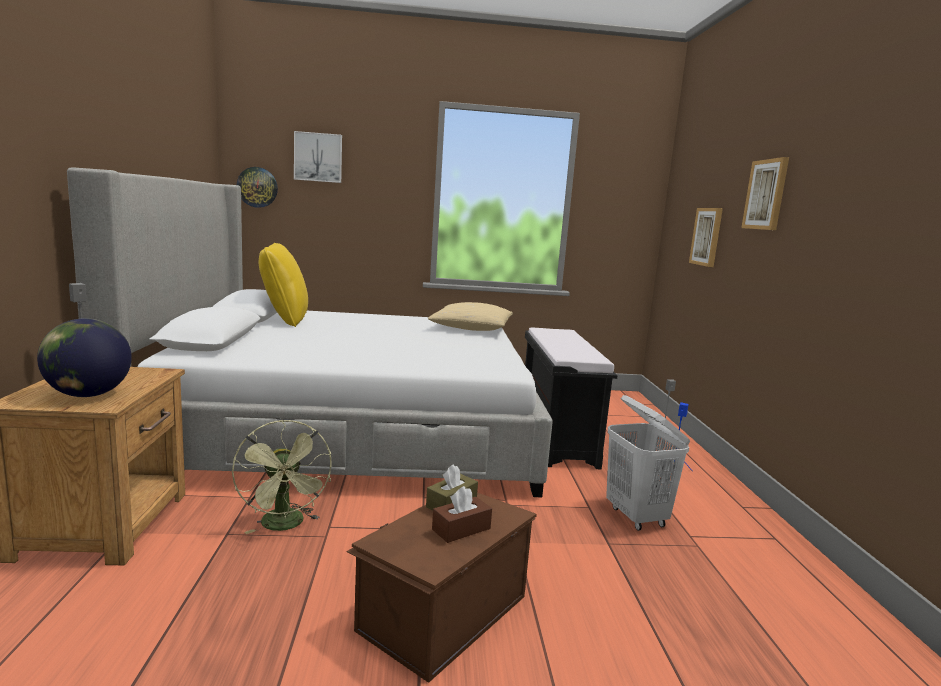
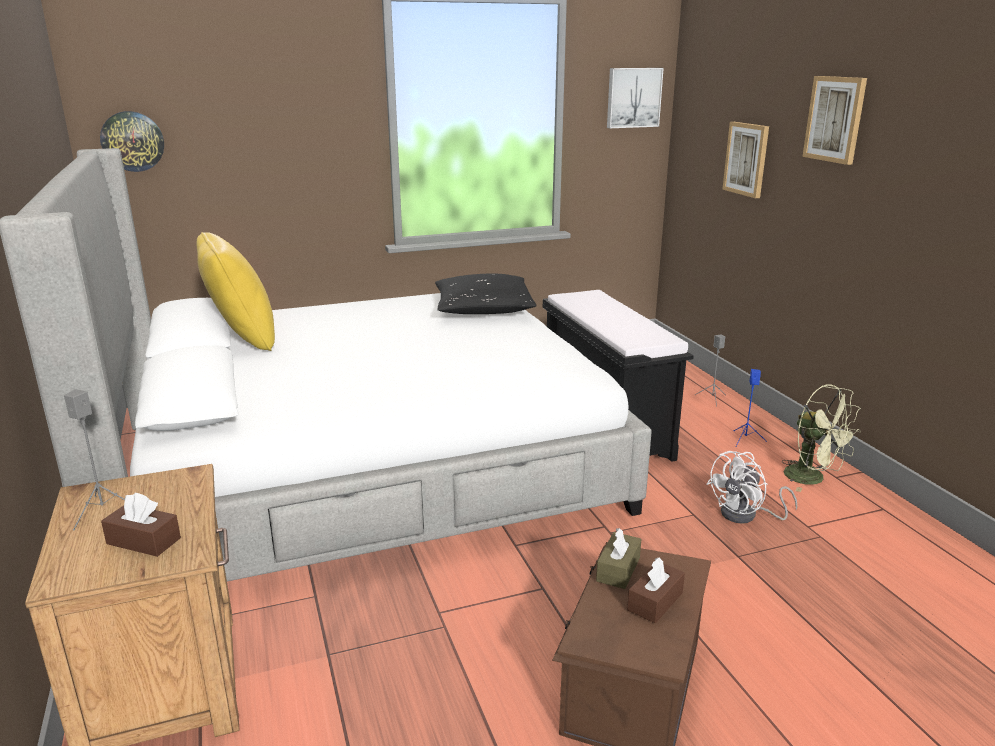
camera: 15 degrees left, 10 degrees up
(88, 395) = (143, 541): globe -> brown tissue box
(285, 525) = (388, 624): green fan -> green fan (812, 479)
(318, 157) = (218, 88): picture -> picture (633, 97)
(471, 328) = (483, 309): beige pillow -> black pillow
(636, 517) = (746, 515): white laundry basket -> white fan

